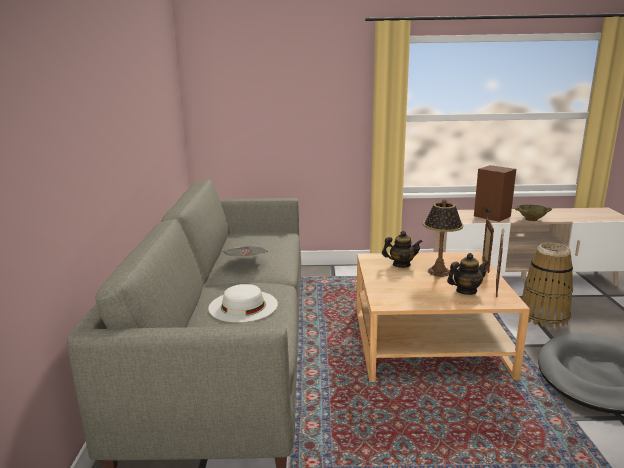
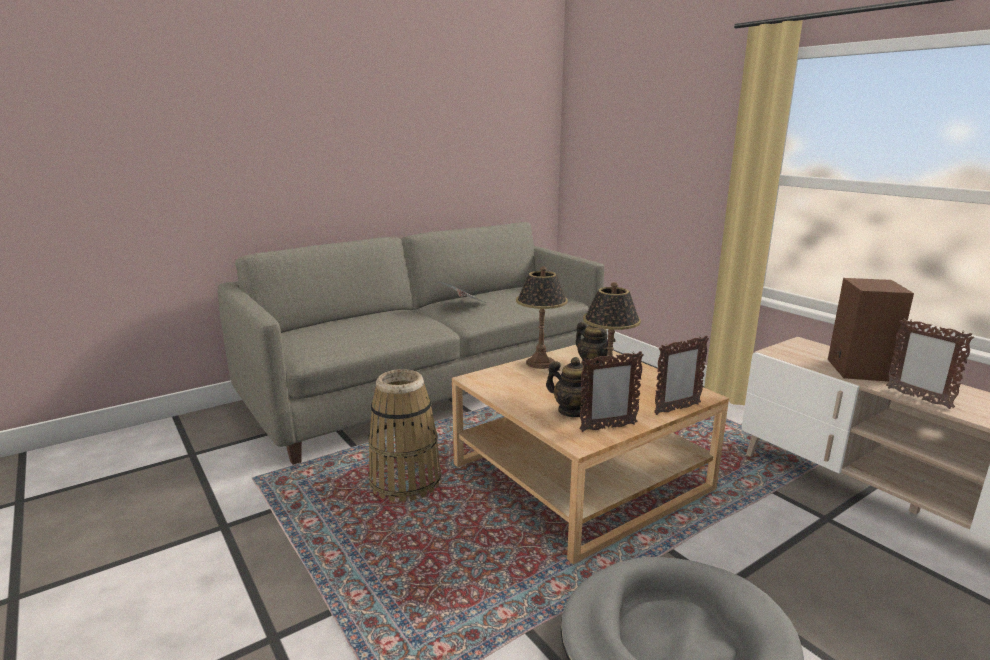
camera: 55 degrees right, 0 degrees up
(243, 306) = (378, 326): white hat -> none
(379, 277) = (540, 363): none -> table lamp
(531, 219) = (917, 398): beige bowl -> picture frame
(543, 316) = (802, 557): basket -> basket (406, 482)

